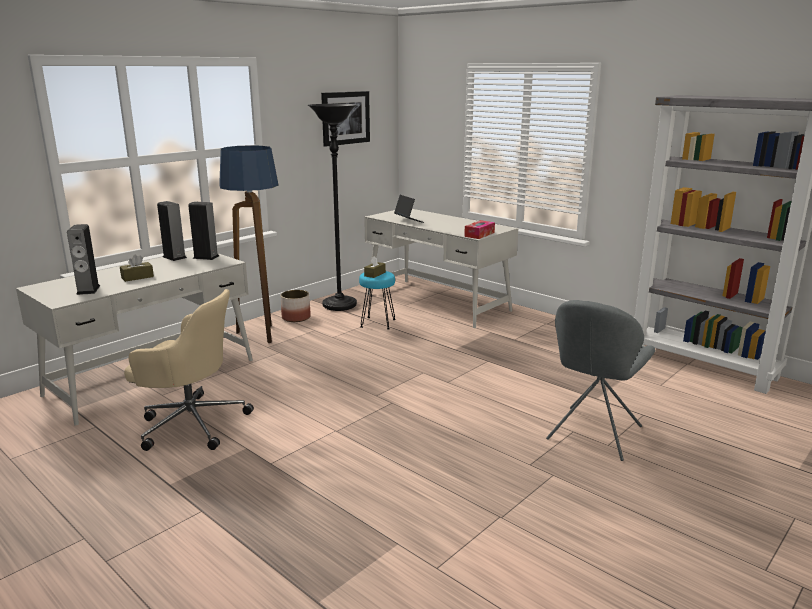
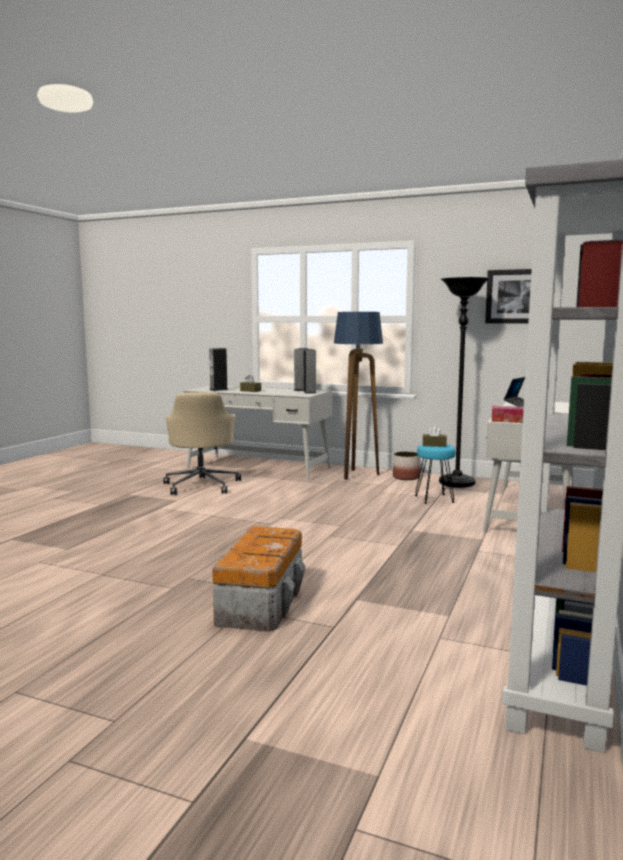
camera: 70 degrees right, 10 degrees down
(593, 435) = (262, 601): grey chair -> storage box

